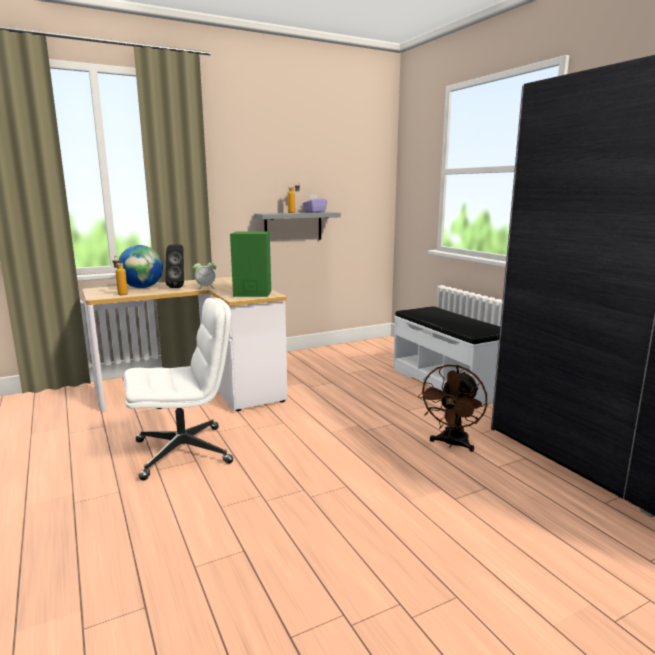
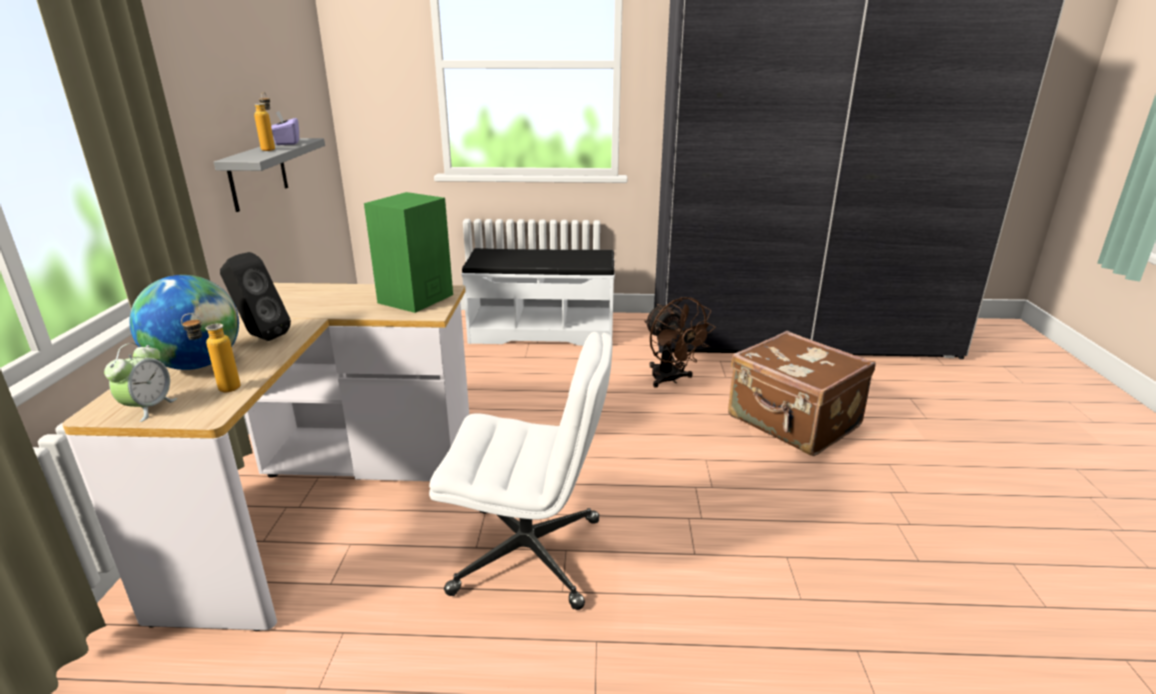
camera: 60 degrees left, 10 degrees up
(184, 451) = (530, 555): white office chair -> white office chair turned 90 degrees clockwise
(205, 287) = (307, 318): alarm clock -> alarm clock (148, 408)
(462, 518) = (792, 423): none -> brown suitcase

